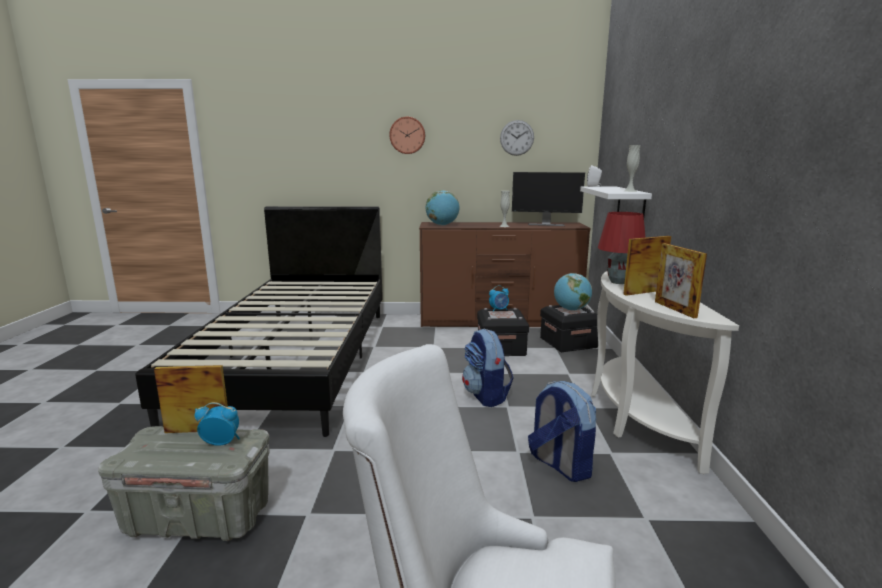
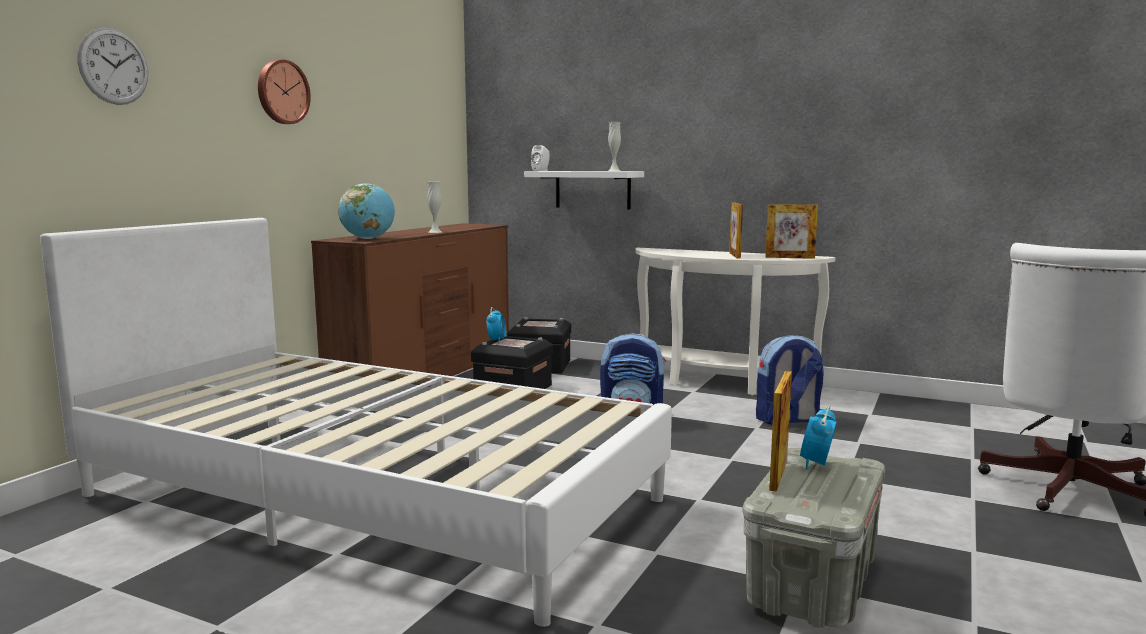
camera: 65 degrees left, 5 degrees down
(296, 359) = (369, 496): black bed -> white bed
(517, 138) = (402, 108): wall clock -> wall clock (114, 66)
(545, 224) = (453, 227): monitor -> none
(571, 309) = (541, 323): globe -> none
(619, 282) = (695, 255): red table lamp -> none

